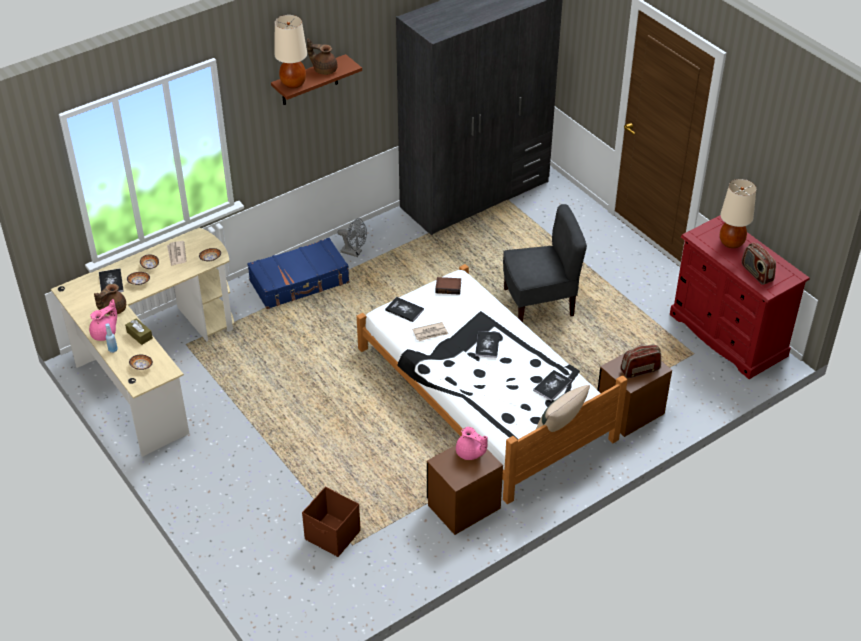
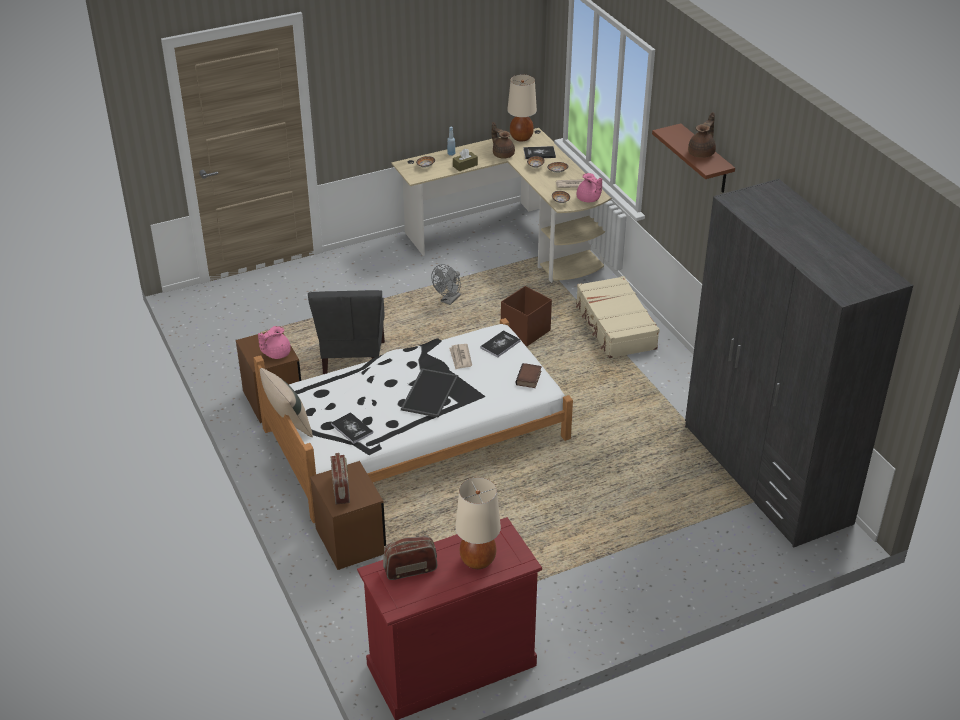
camera: 100 degrees right, 5 degrees down
(105, 333) = (473, 150): pink teapot -> pink teapot (588, 199)
(293, 83) = (676, 134): beige table lamp -> beige table lamp (521, 138)
(300, 282) = (615, 326): blue suitcase -> beige suitcase
(333, 536) = (275, 323): brown storage box -> brown storage box (524, 332)
(354, 252) = (660, 366): grey fan -> grey fan (448, 301)
(487, 345) = (429, 392): book -> tray
(539, 303) = (547, 498): grey chair -> grey chair (352, 361)

